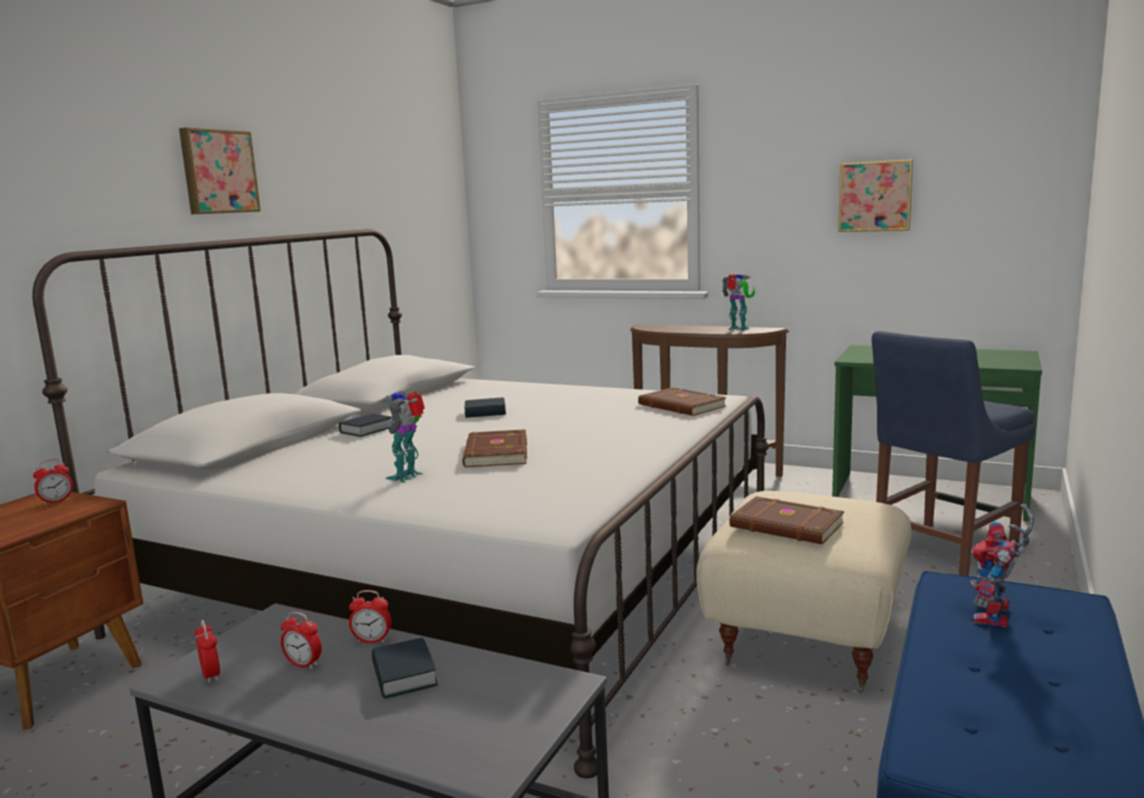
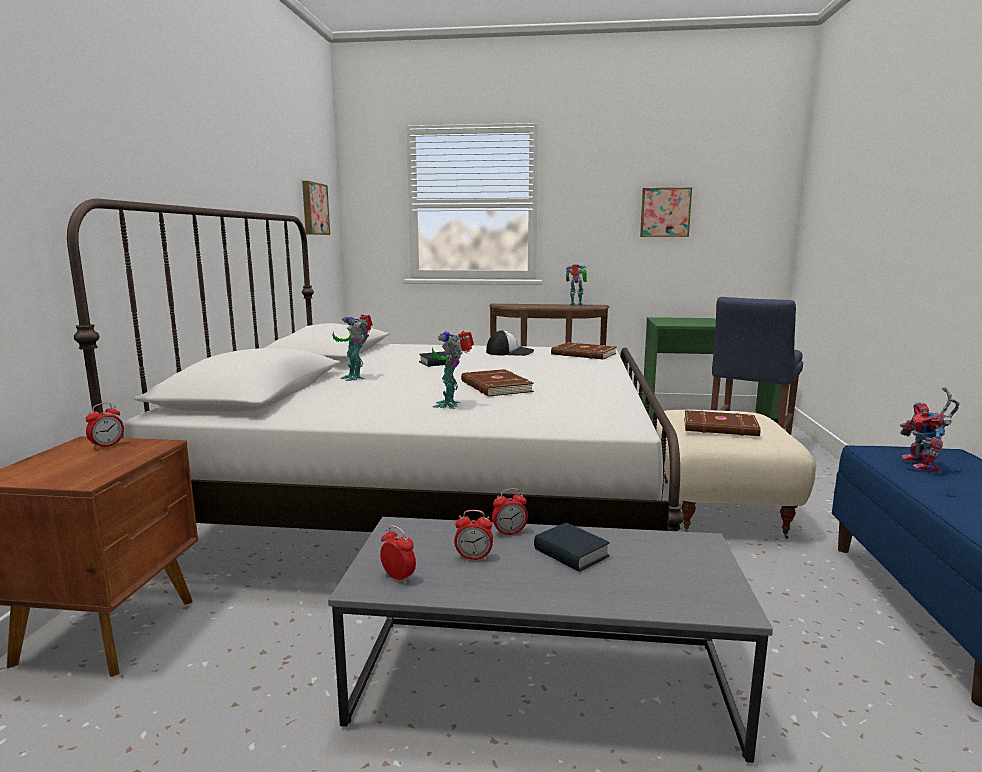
camera: 20 degrees left, 0 degrees up
(218, 172) = (192, 145): picture -> picture (313, 209)
(366, 430) = (355, 377): book -> toy robot
(593, 399) = (510, 352): none -> cap

